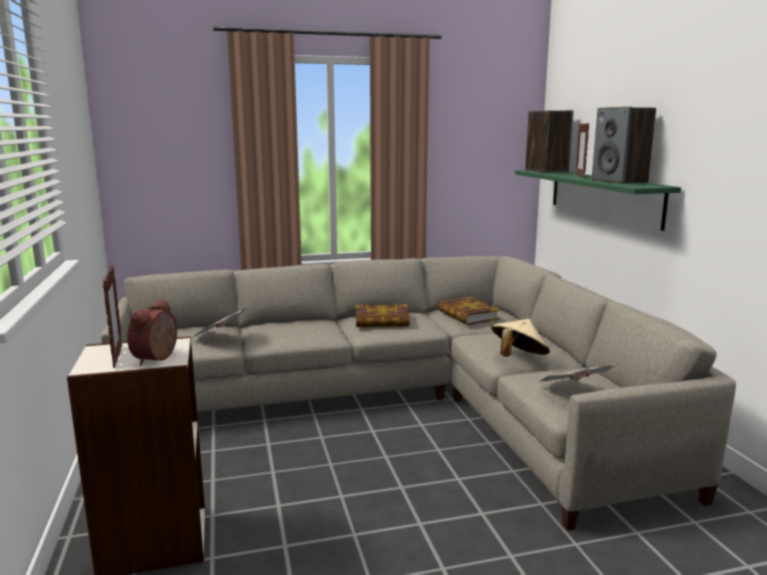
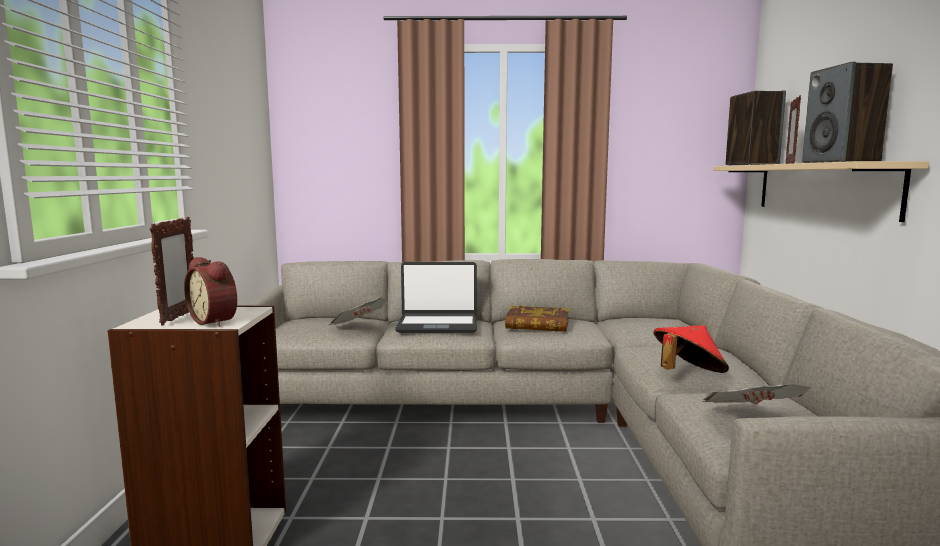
camera: 15 degrees right, 5 degrees down
(158, 358) = (216, 321): alarm clock -> alarm clock turned 75 degrees counterclockwise
(293, 328) = (437, 325): none -> laptop
(468, 315) = (641, 326): book -> none
(518, 358) = (687, 374): beige hat -> red hat
(603, 196) = (822, 188): green shelf -> beige shelf

